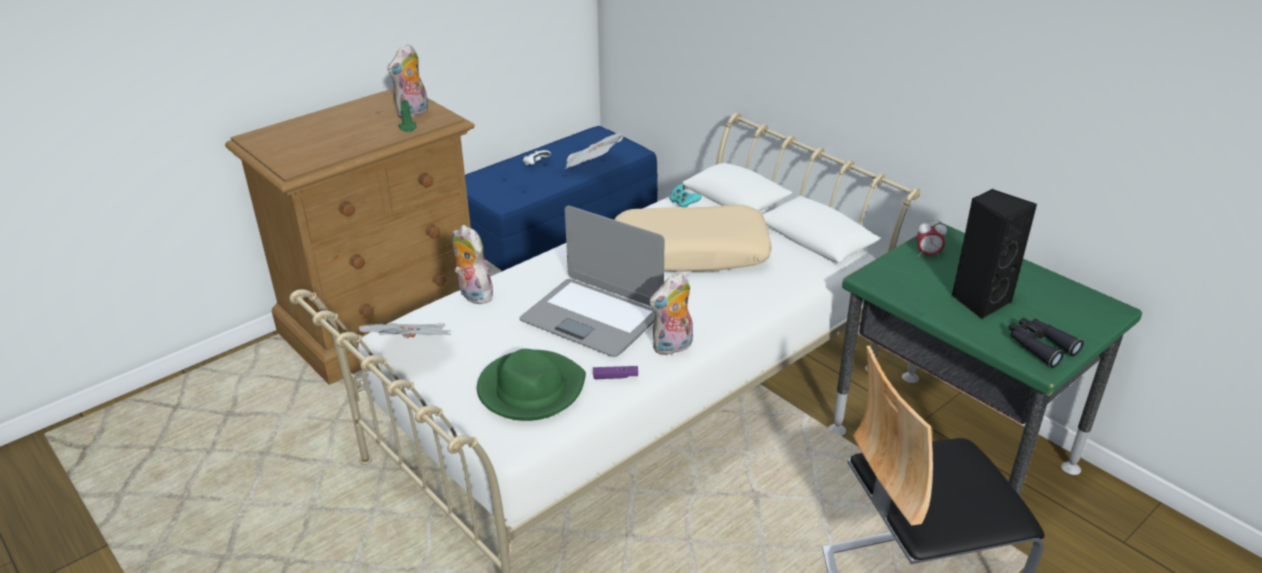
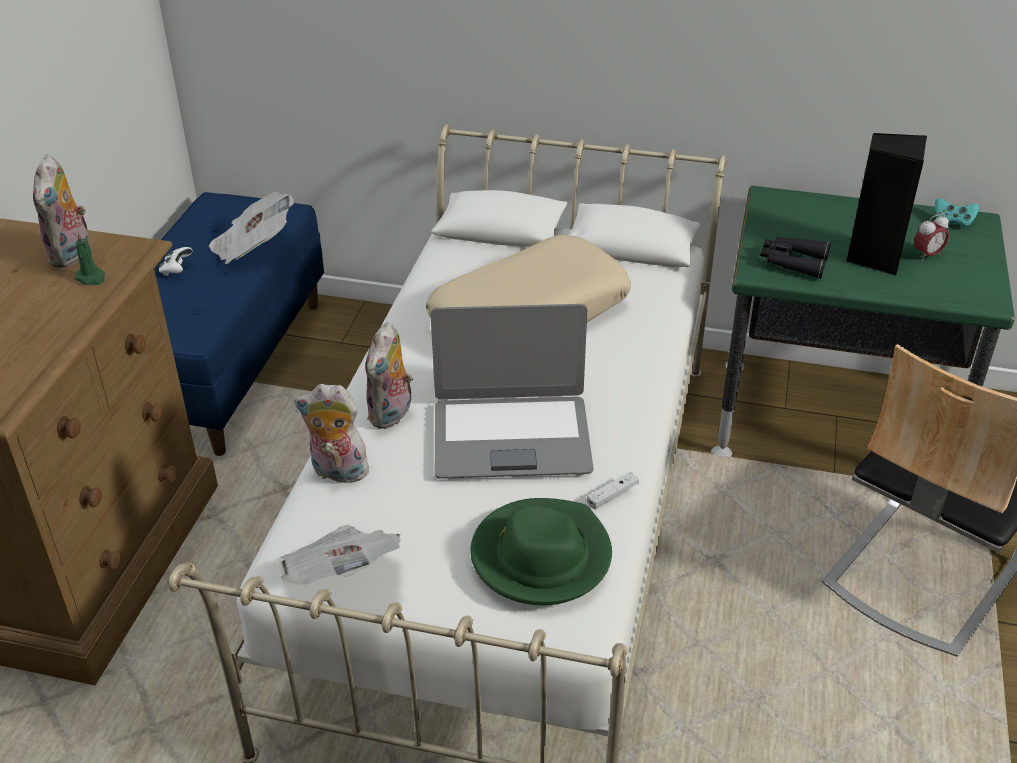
camera: 35 degrees left, 5 degrees up
(615, 376) = (612, 495): purple game controller -> white game controller
(673, 347) = (631, 433): plush toy -> plush toy (392, 415)
(683, 203) = (456, 257): turquoise game controller -> turquoise game controller (952, 222)
(927, 254) = (780, 225): alarm clock -> alarm clock (927, 255)
(1039, 346) = (966, 283): black binoculars -> black binoculars (792, 262)

